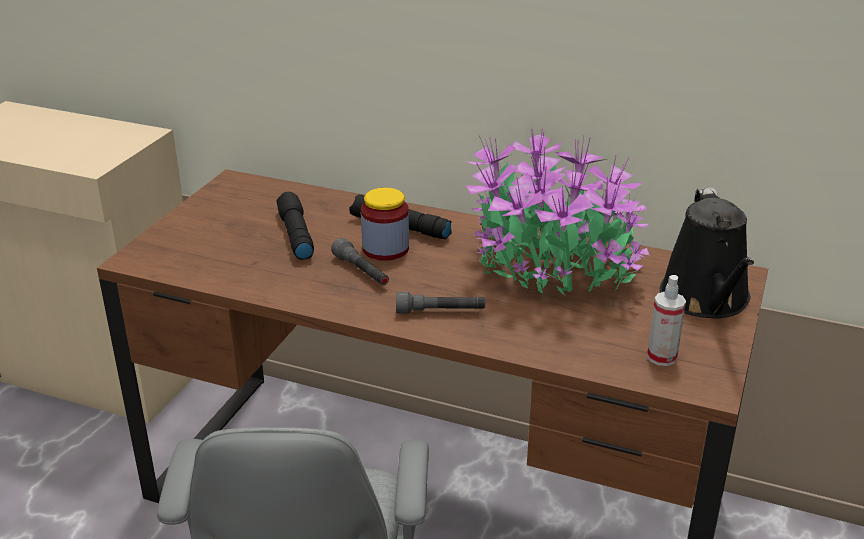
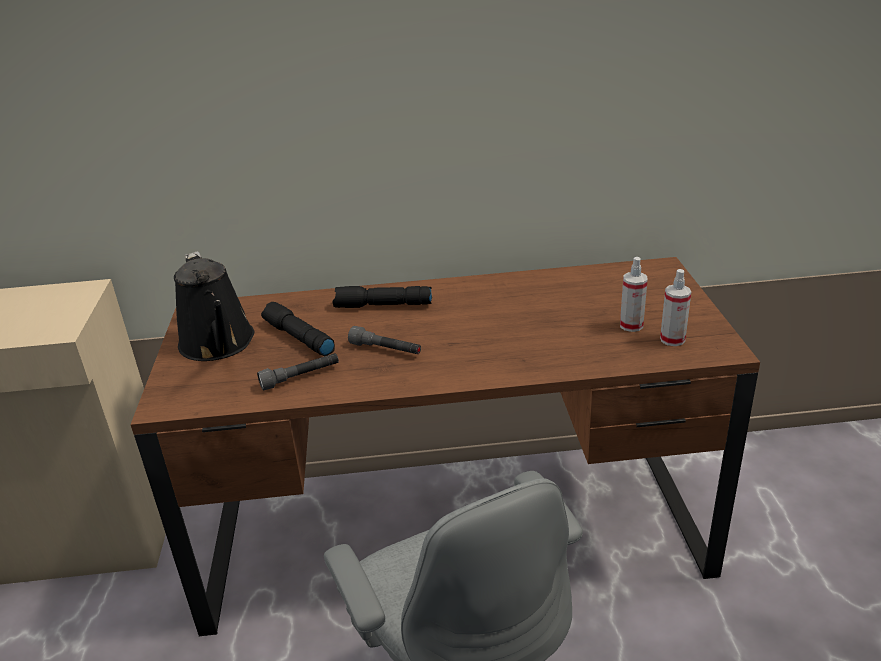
camera: 25 degrees left, 0 degrees up
(385, 249) = (388, 326): jar -> none
(440, 312) = (481, 360): grey flashlight -> grey flashlight (300, 377)
(551, 266) = (530, 300): potted plant -> none
(632, 327) = (631, 325): none -> spray bottle
(706, 300) = (660, 290): black watering can -> black watering can (219, 344)

